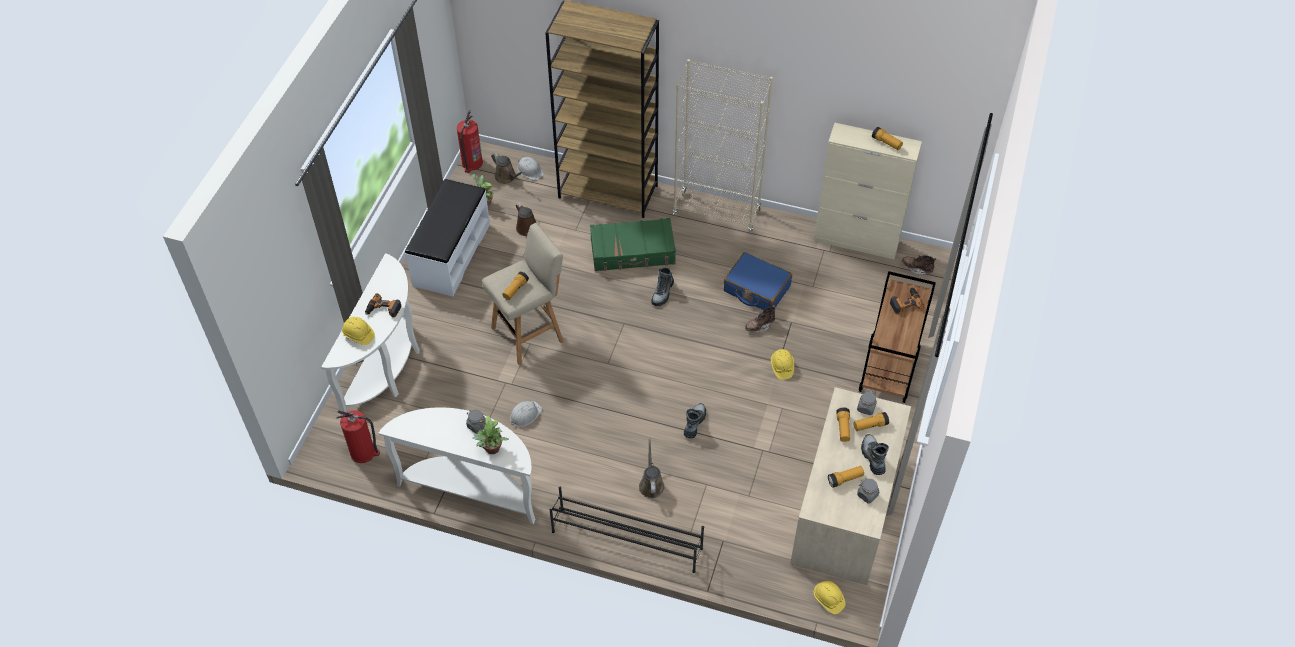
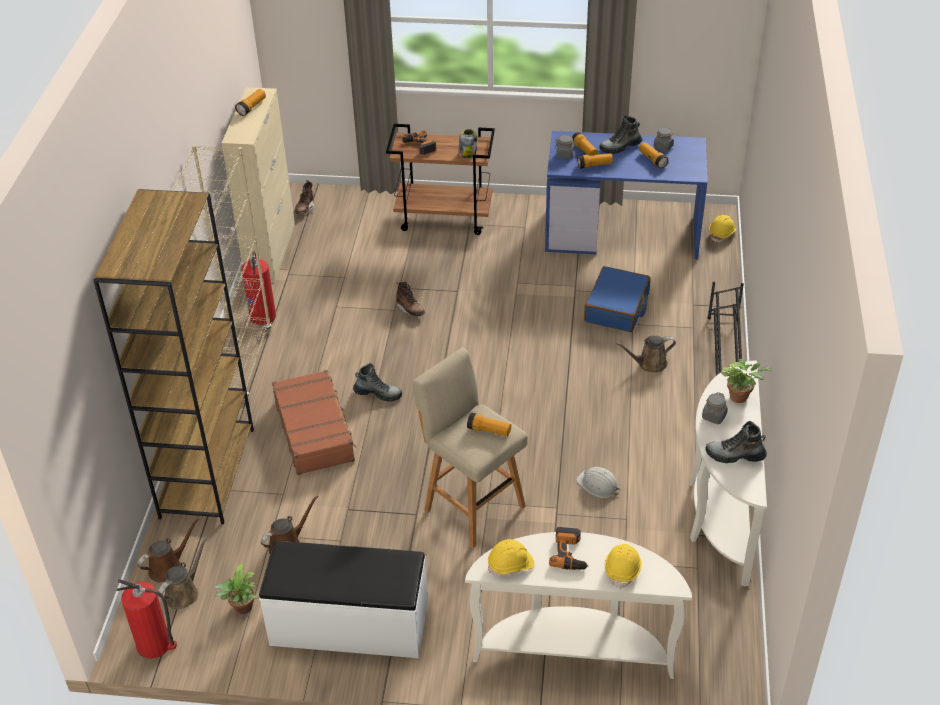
camera: 100 degrees left, 10 degrees down
(363, 452) = (716, 637): fire extinguisher -> fire extinguisher (263, 315)
(530, 170) = (168, 567): white hard hat -> brown watering can
(633, 252) = (315, 430): green suitcase -> brown suitcase
(694, 423) = (559, 342): boot -> boot (735, 455)
(756, 289) = (356, 318): blue suitcase -> blue suitcase (617, 308)
(781, 367) = (463, 288): yellow hard hat -> yellow hard hat (511, 565)
(845, 510) = (623, 232): beige desk -> blue desk
(887, 337) = (467, 153): none -> jar

